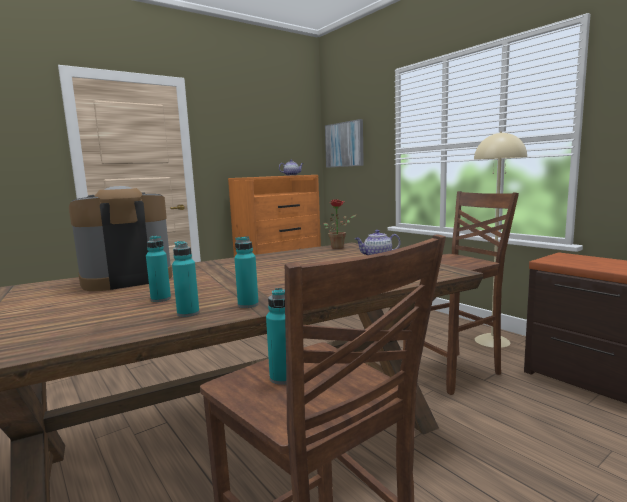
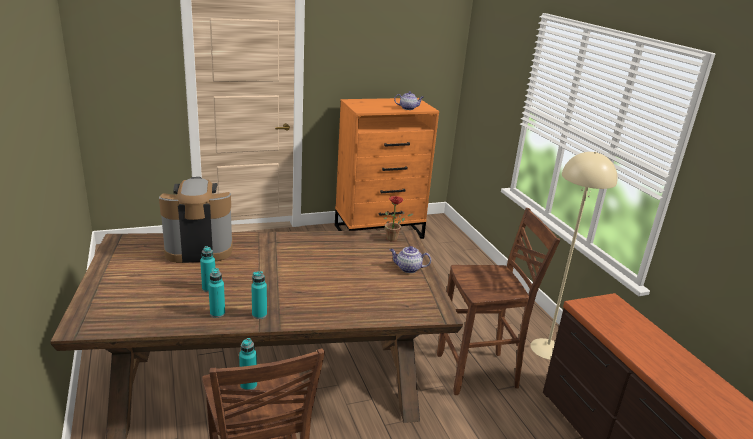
camera: 15 degrees right, 15 degrees up
(344, 144) = (483, 73): picture -> none

